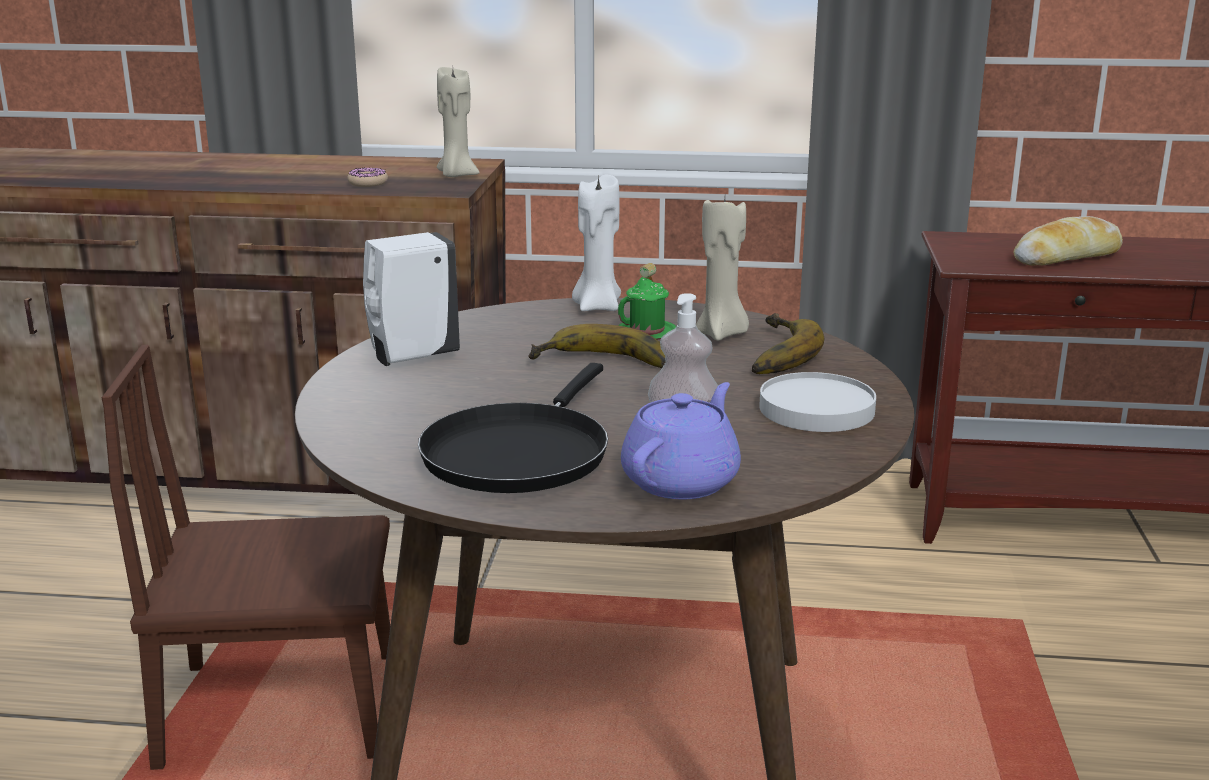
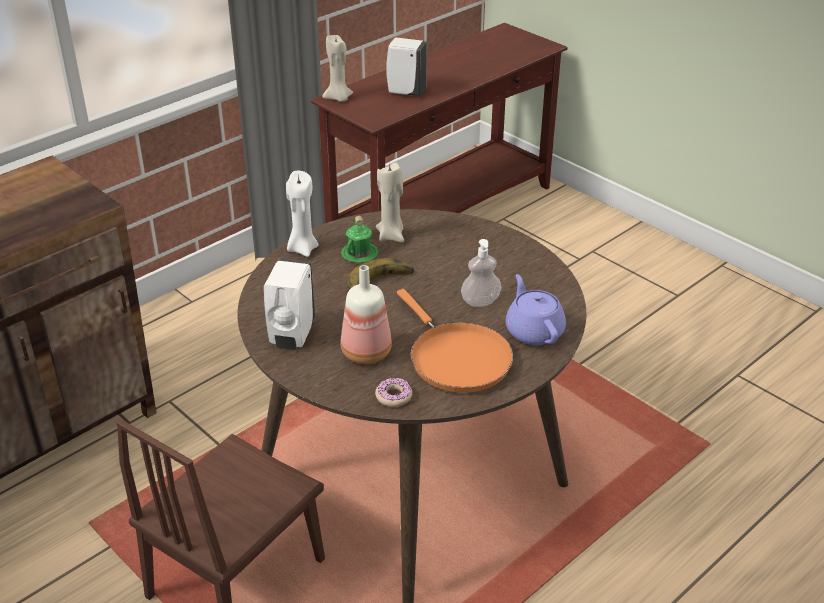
camera: 50 degrees left, 15 degrees up
(368, 183) = (24, 223): donut -> donut (393, 396)
(441, 400) = (364, 352): none -> bottle
(456, 175) = (63, 187): beige candle -> beige candle (338, 98)
(520, 453) = (456, 358): black frying pan -> orange frying pan
(771, 353) = (432, 236): banana -> none
(816, 409) = (506, 261): white plate -> none
(1067, 256) = (405, 92): bread -> white soap dispenser

